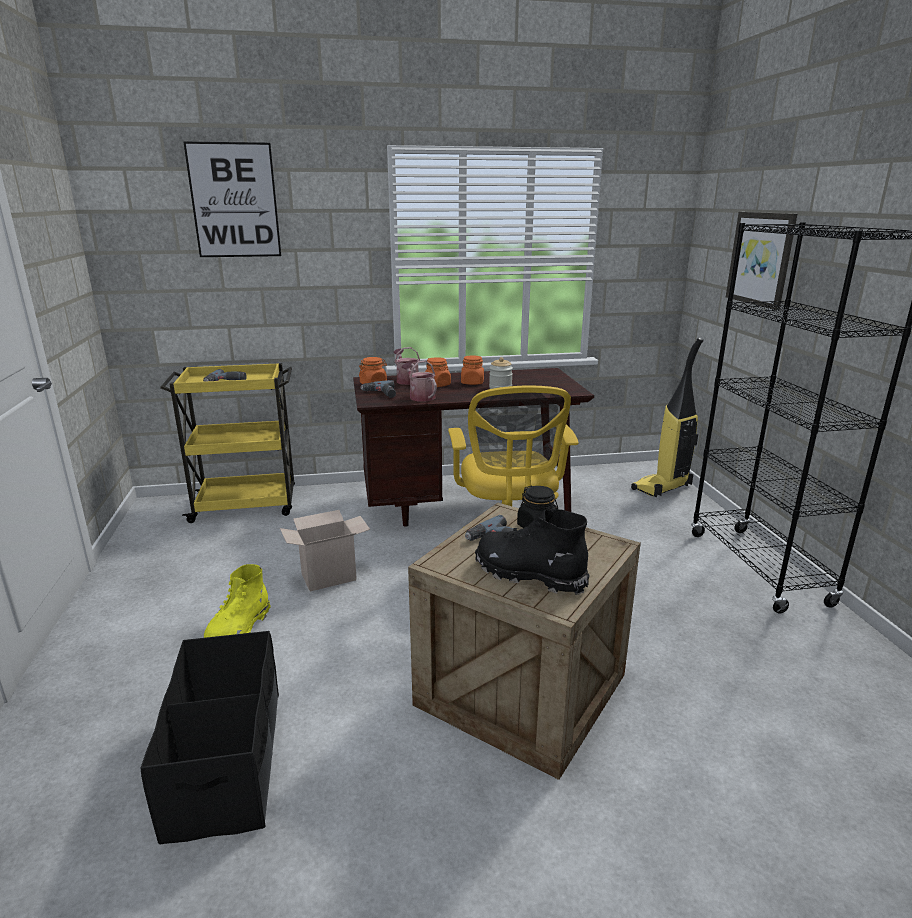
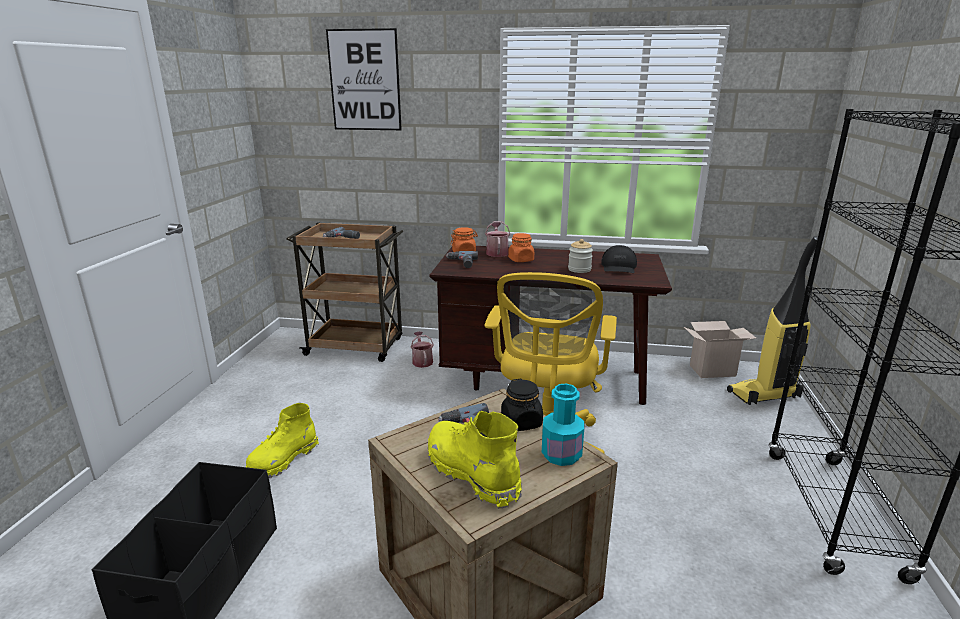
camera: 20 degrees right, 0 degrees up
(247, 505) = (356, 347): yellow cart -> brown cart
(330, 576) = (383, 425): cardboard box -> cardboard box (713, 370)
(420, 396) = (495, 270): watering can -> watering can (422, 361)
(472, 383) = (556, 261): orange jar -> none
(529, 574) = (472, 473): black boot -> yellow boot
(533, 382) = (619, 267): none -> black cap
(592, 545) = (561, 454): none -> turquoise bottle
(761, 259) = (895, 151): picture -> none

